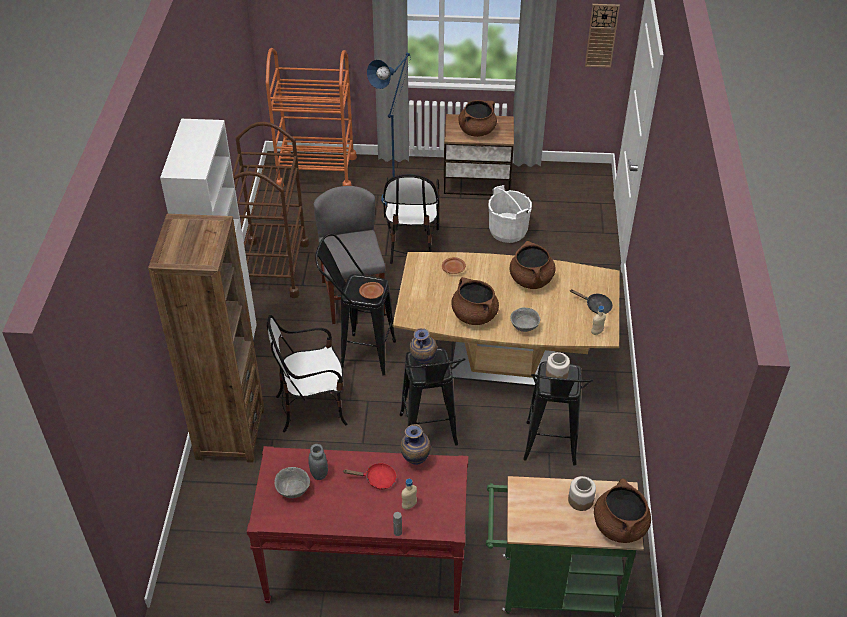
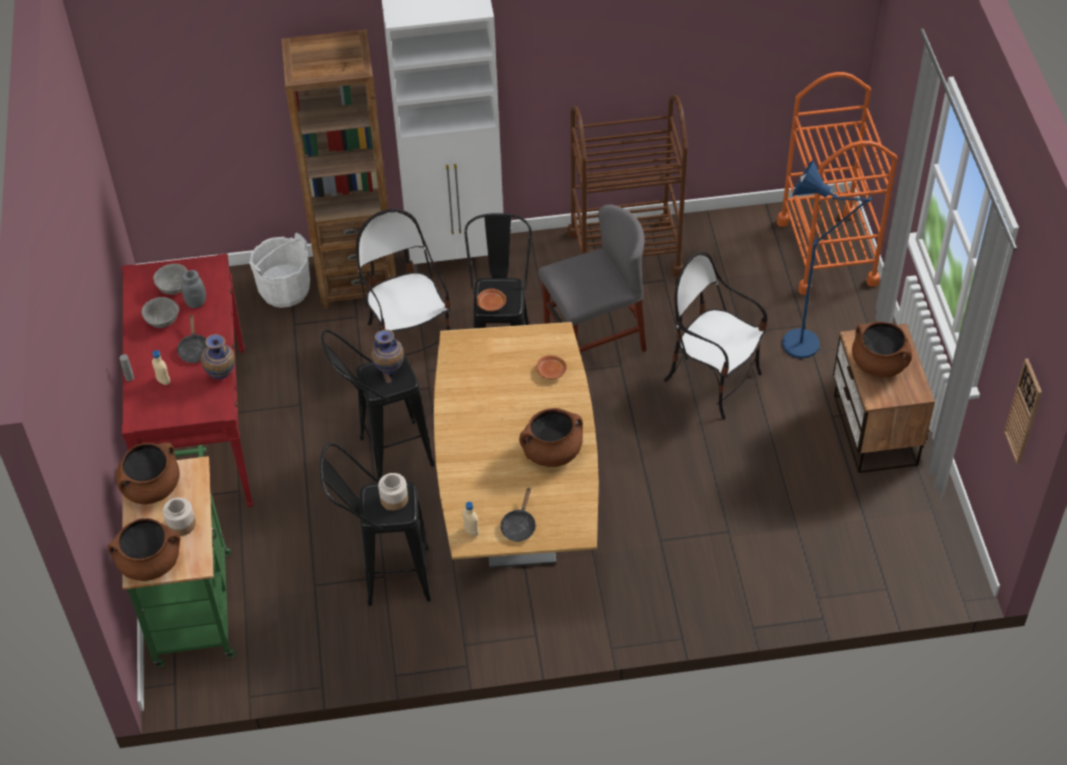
camera: 80 degrees right, 5 degrees up
(377, 479) = (194, 349): red frying pan -> black frying pan
(411, 245) = (713, 380): chair -> chair turned 45 degrees clockwise
(474, 315) = (473, 403): brown cooking pot -> brown cooking pot (151, 487)
(508, 231) = (780, 481): white bucket -> white bucket (285, 290)
(524, 327) = (463, 455): grey bowl -> grey bowl (162, 321)

